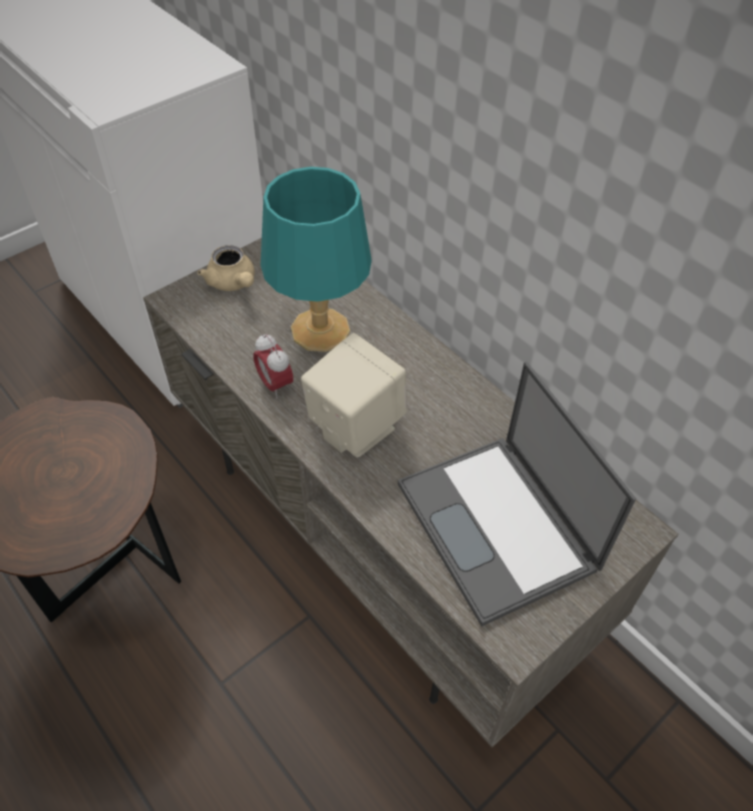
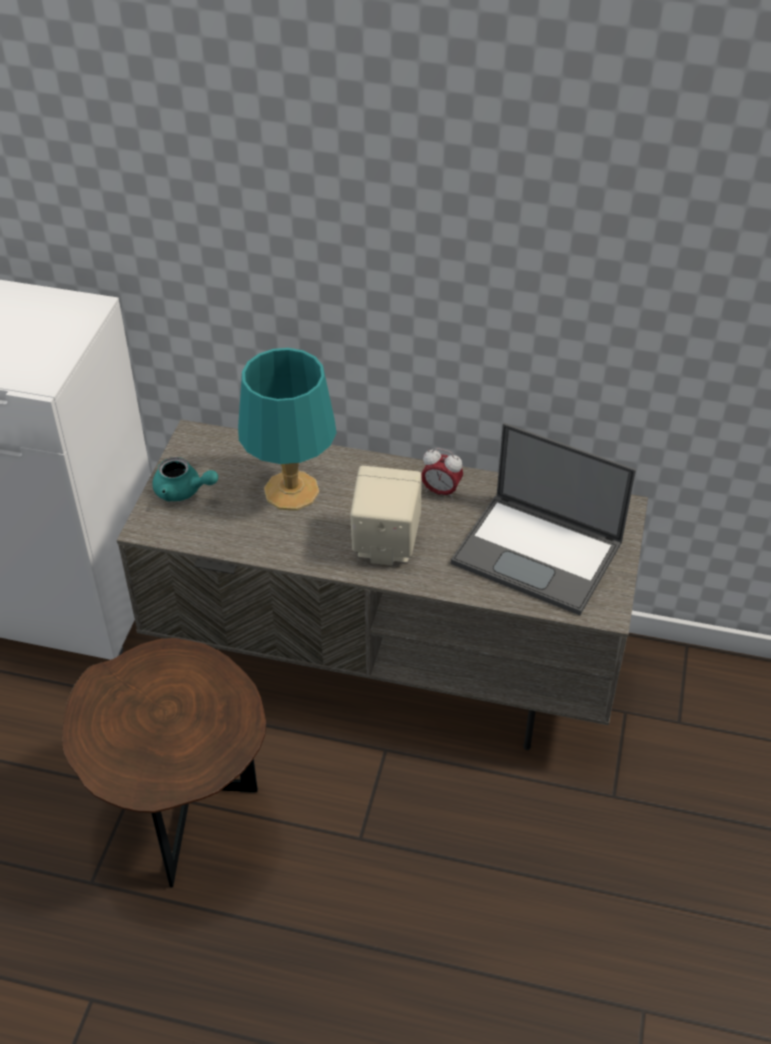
camera: 35 degrees left, 5 degrees down
(233, 283) = (183, 491): beige teapot -> turquoise teapot
(275, 385) = (297, 546): alarm clock -> alarm clock (441, 491)

